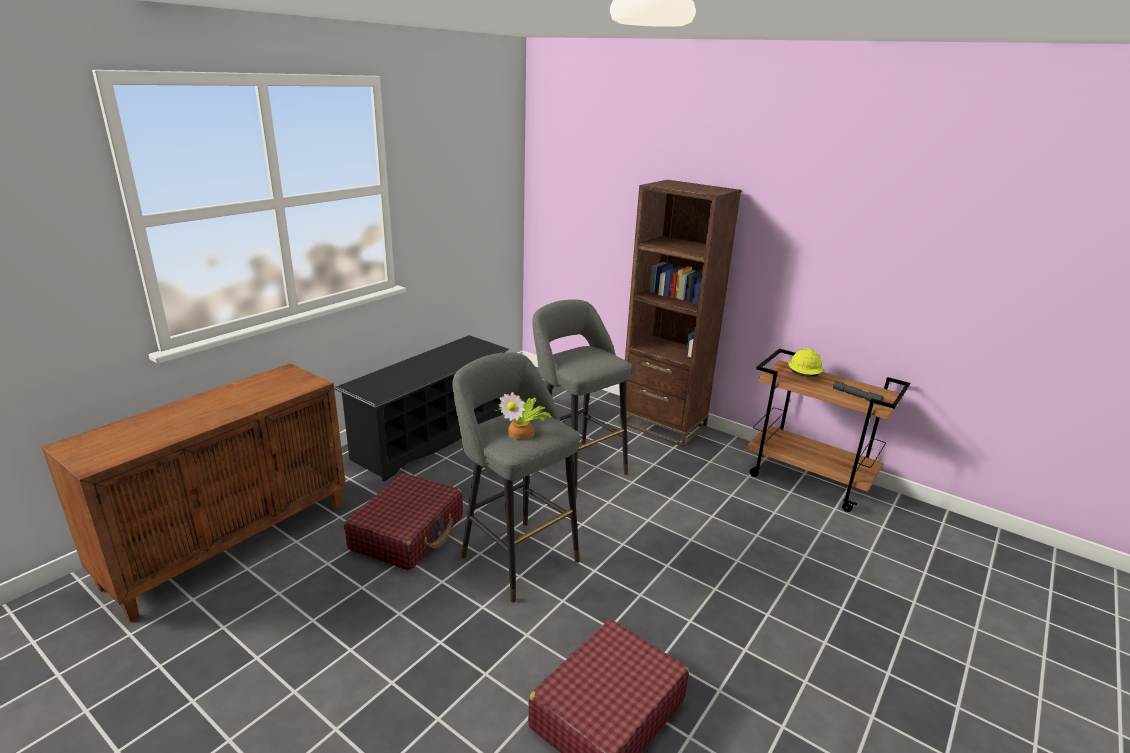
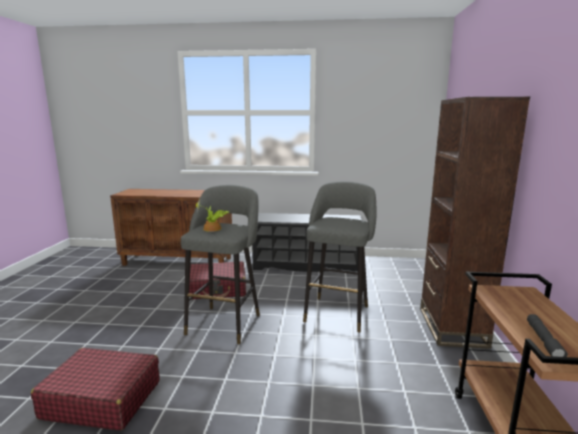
camera: 60 degrees right, 10 degrees down
(803, 376) = (524, 303): yellow hard hat -> none

